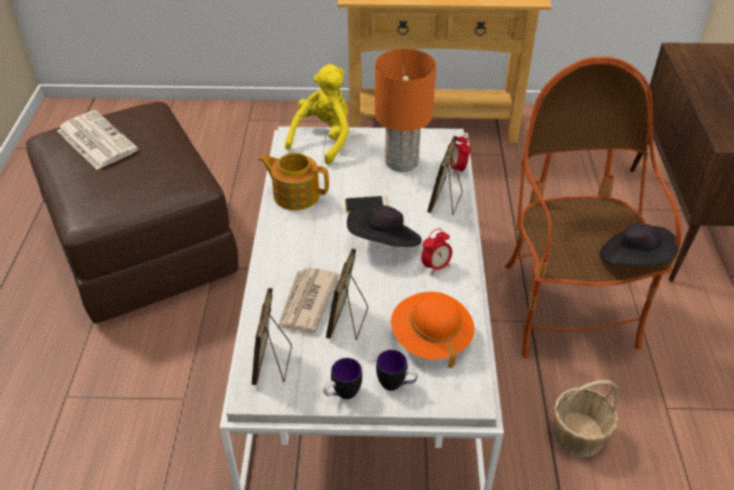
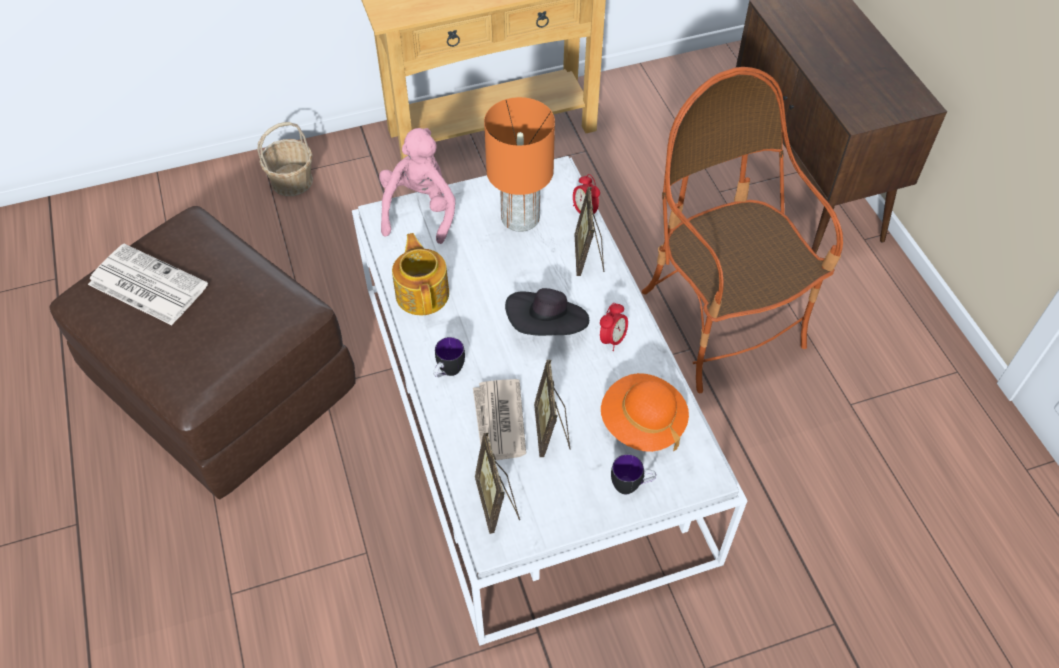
camera: 20 degrees left, 10 degrees up
(295, 194) = (423, 293): teapot -> teapot turned 75 degrees clockwise
(324, 139) = (420, 210): yellow plush toy -> pink plush toy
(342, 394) = (583, 514): mug -> mug (448, 372)
(366, 205) = (507, 284): phone -> none
(579, 435) = (780, 460): basket -> basket (292, 181)
(633, 260) = (795, 270): black hat -> none

